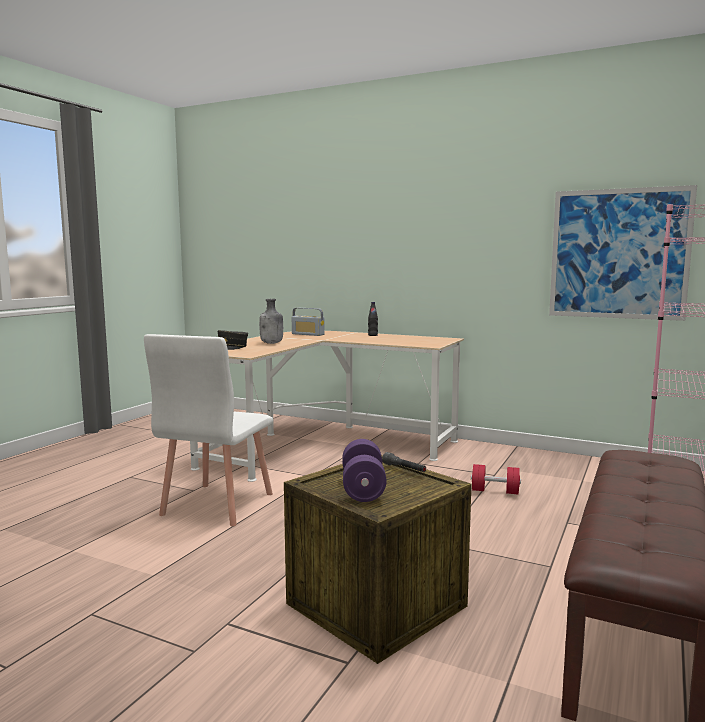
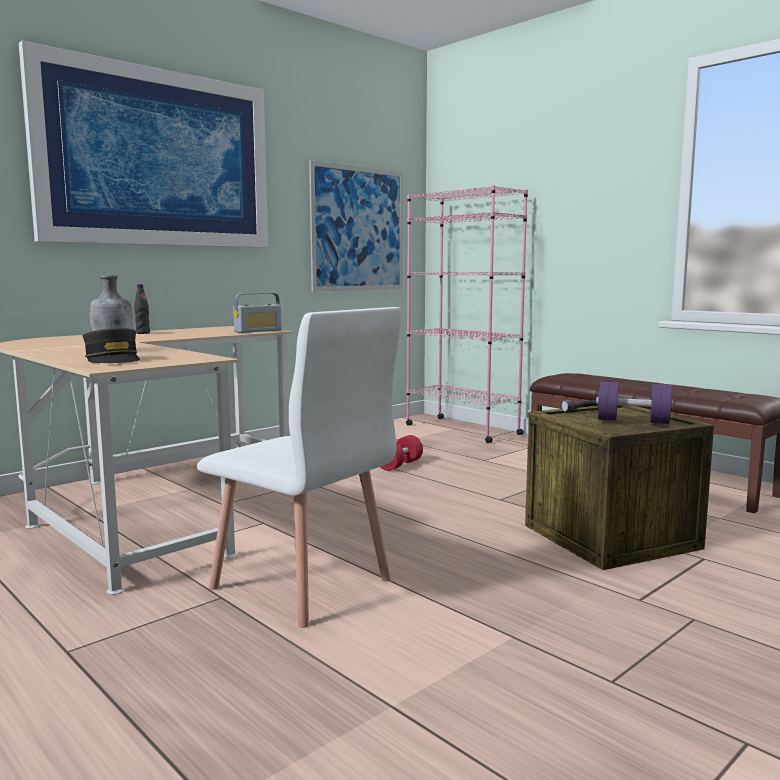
camera: 70 degrees left, 0 degrees up
(308, 334) = (60, 341): radio -> radio (258, 331)
(412, 211) = (157, 159): none -> picture

